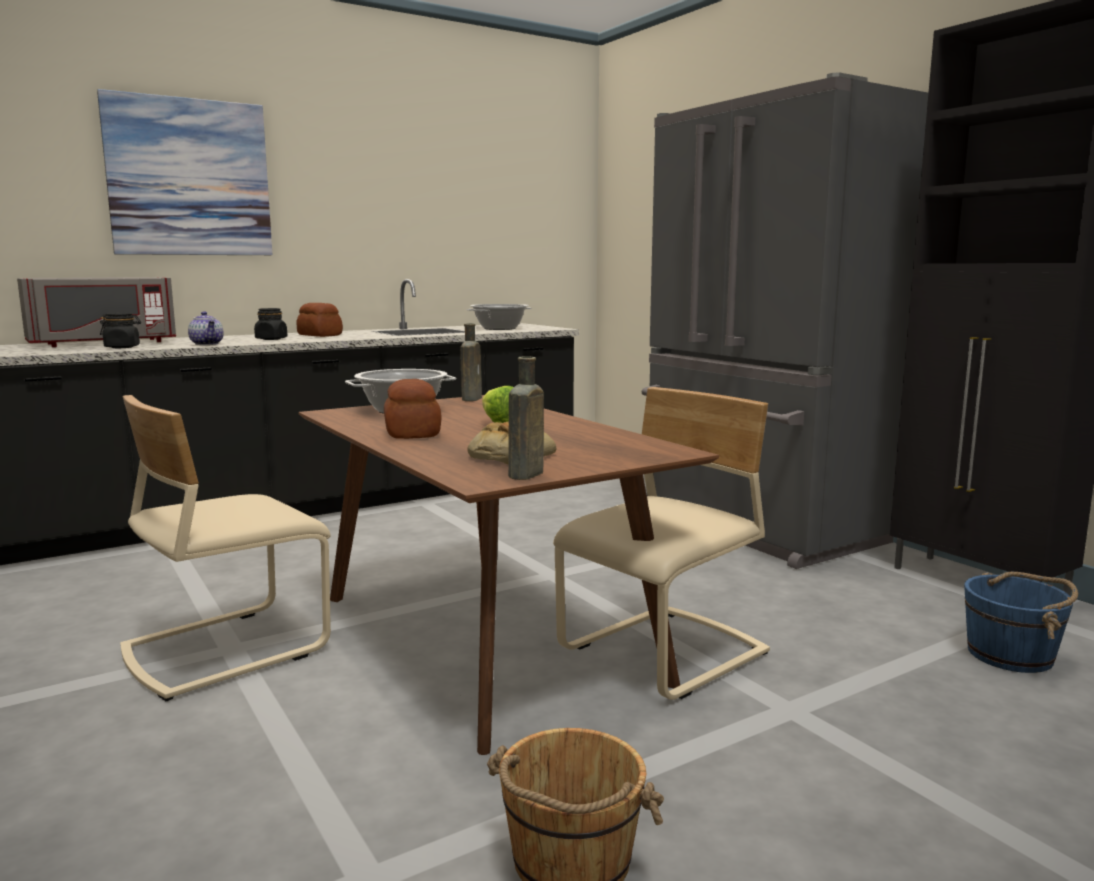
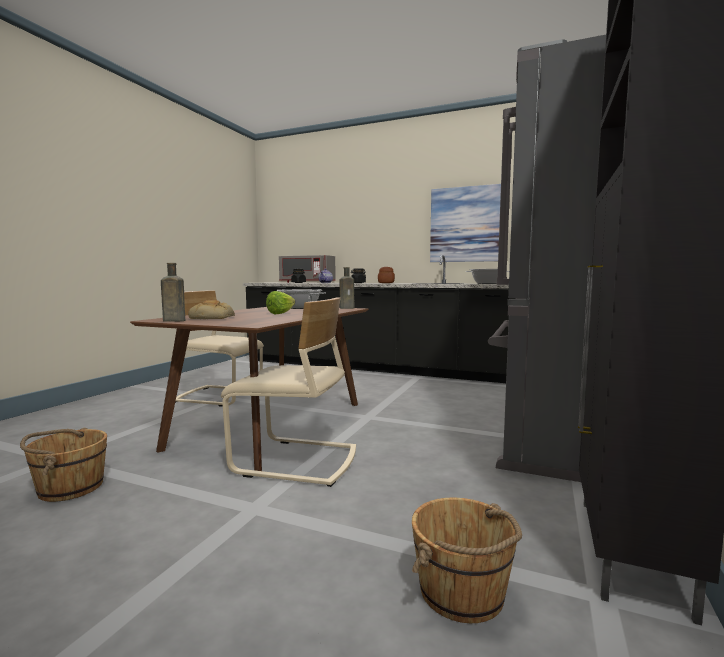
camera: 55 degrees right, 5 degrees down
(189, 178) = (352, 212): picture -> picture (467, 224)
(413, 432) = (250, 311): bread -> none
(1011, 655) = (463, 592): blue bucket -> brown bucket

